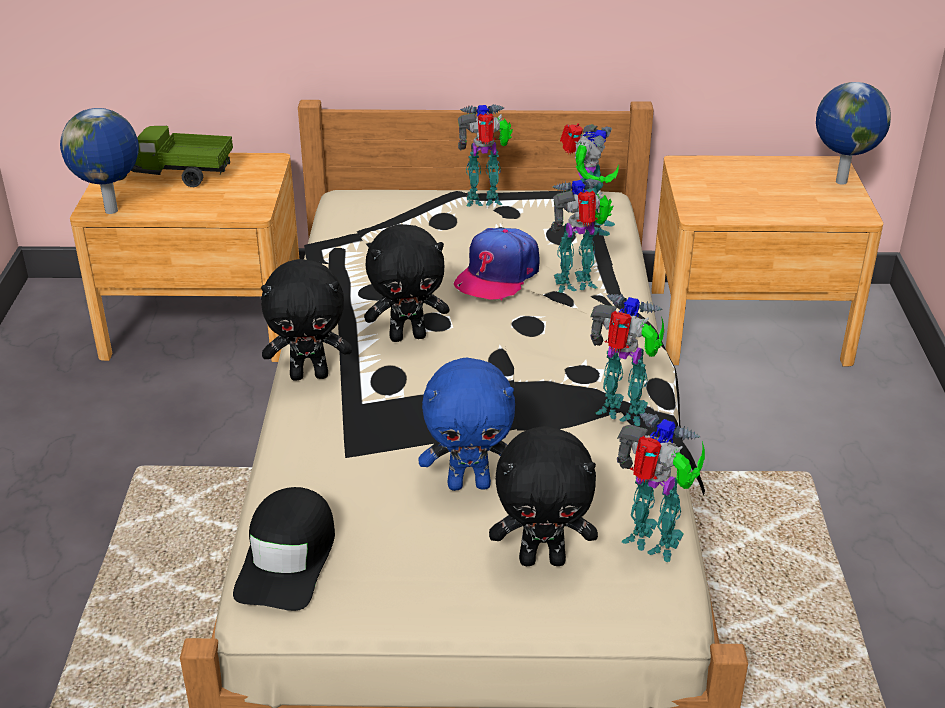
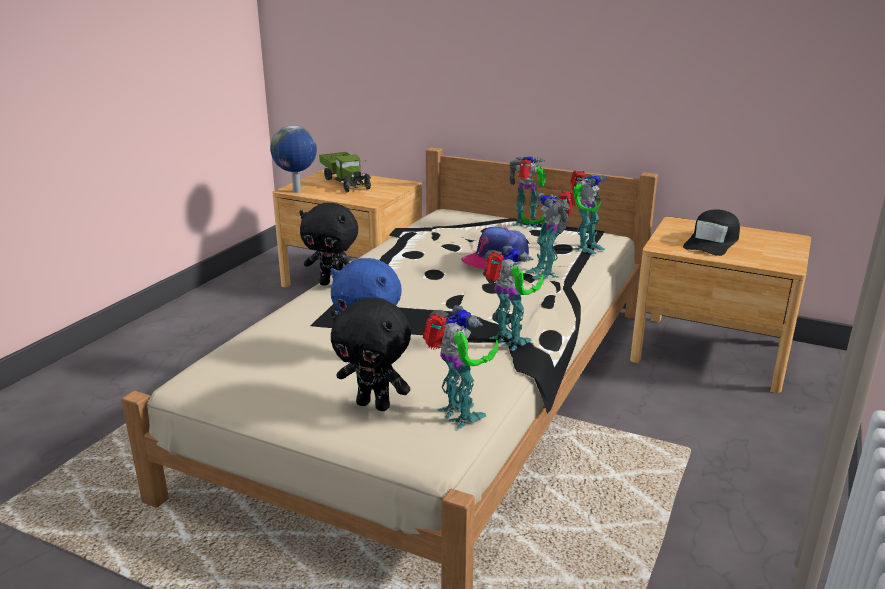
camera: 25 degrees right, 10 degrees down
(172, 175) = (346, 182): toy truck -> toy truck turned 150 degrees counterclockwise
(288, 559) = (222, 365): black cap -> black cap (712, 242)
(408, 336) = (410, 278): black plush toy -> none
(577, 284) = (545, 272): toy robot -> toy robot turned 120 degrees counterclockwise
(839, 181) = (790, 247): globe -> none

